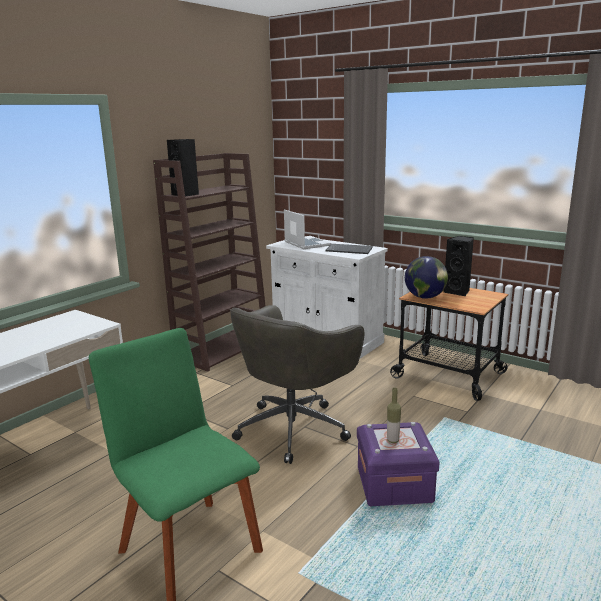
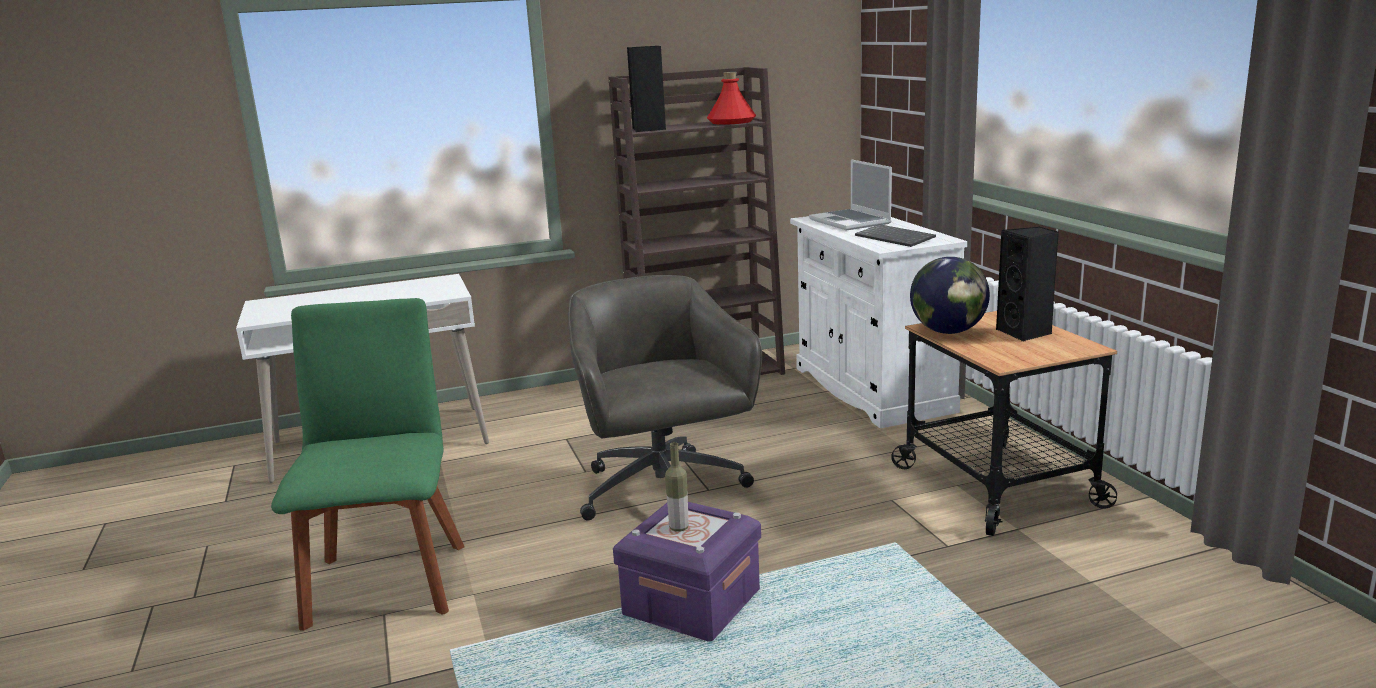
camera: 35 degrees right, 0 degrees up
(227, 188) = (731, 122): none -> red bottle
(294, 428) = (663, 494): grey office chair -> grey office chair turned 90 degrees clockwise
(306, 244) = (851, 222): laptop -> laptop turned 150 degrees clockwise

